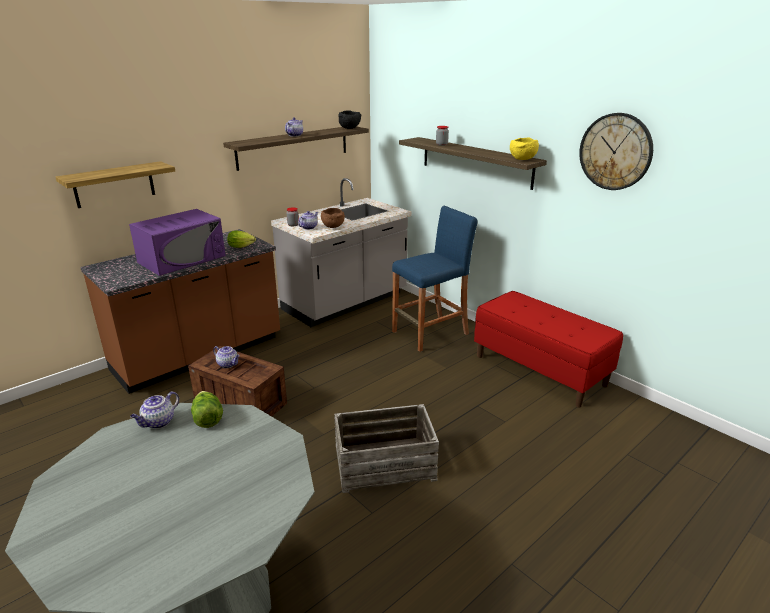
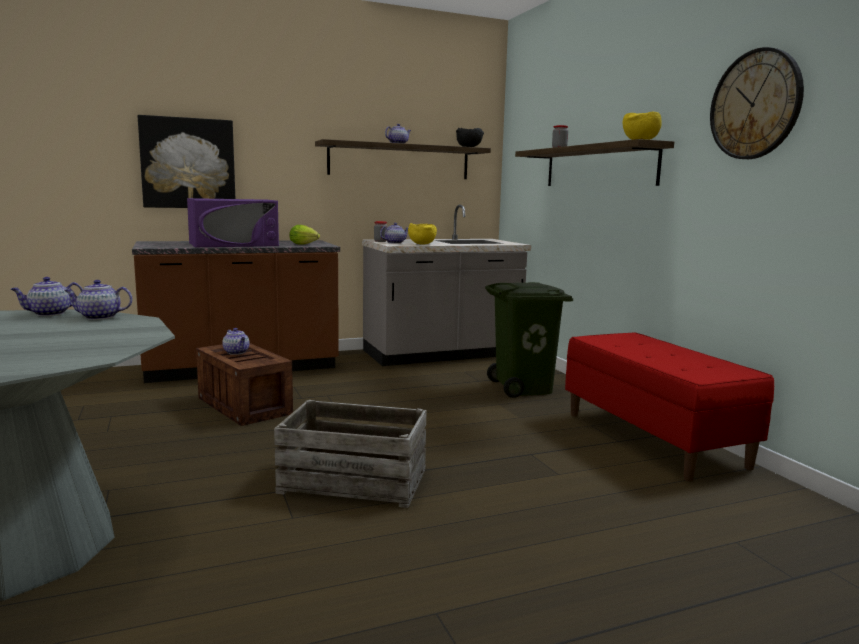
camera: 20 degrees right, 15 degrees down
(114, 184) = (188, 163): shelf -> picture
(207, 418) = (99, 317): lettuce -> teapot
(332, 226) = (421, 244): brown bowl -> yellow bowl
(430, 333) = (524, 388): blue stool -> green trash can

